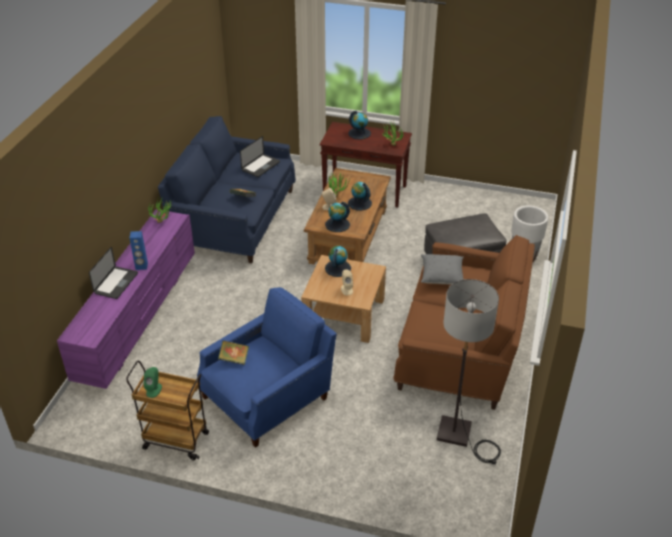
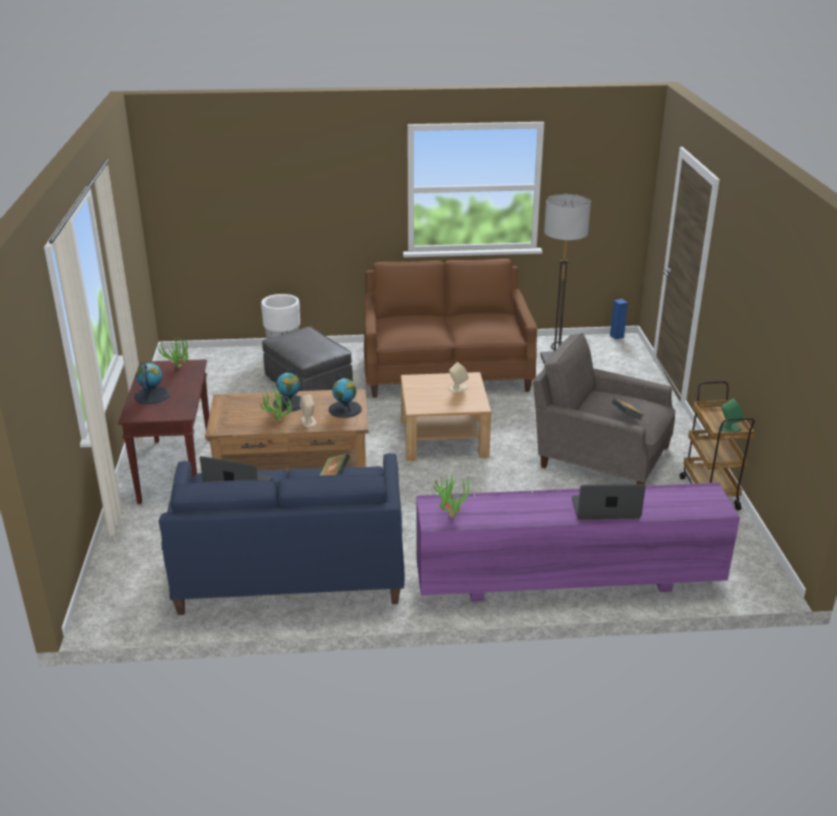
camera: 110 degrees left, 10 degrees down
(141, 266) = (556, 500): blue speaker -> blue speaker (617, 336)
(268, 396) = (601, 455): blue armchair -> grey armchair
(338, 268) = (425, 399): globe -> none
(441, 276) = (413, 332): grey pillow -> none

